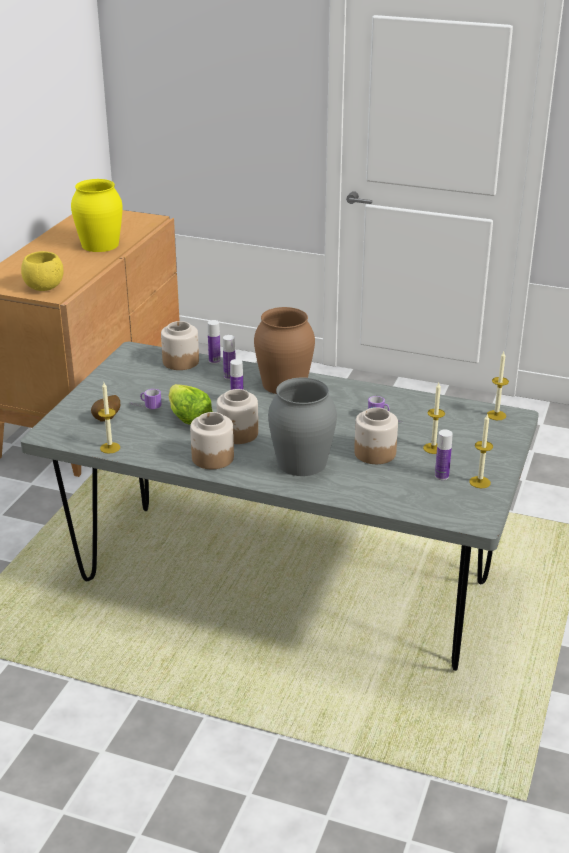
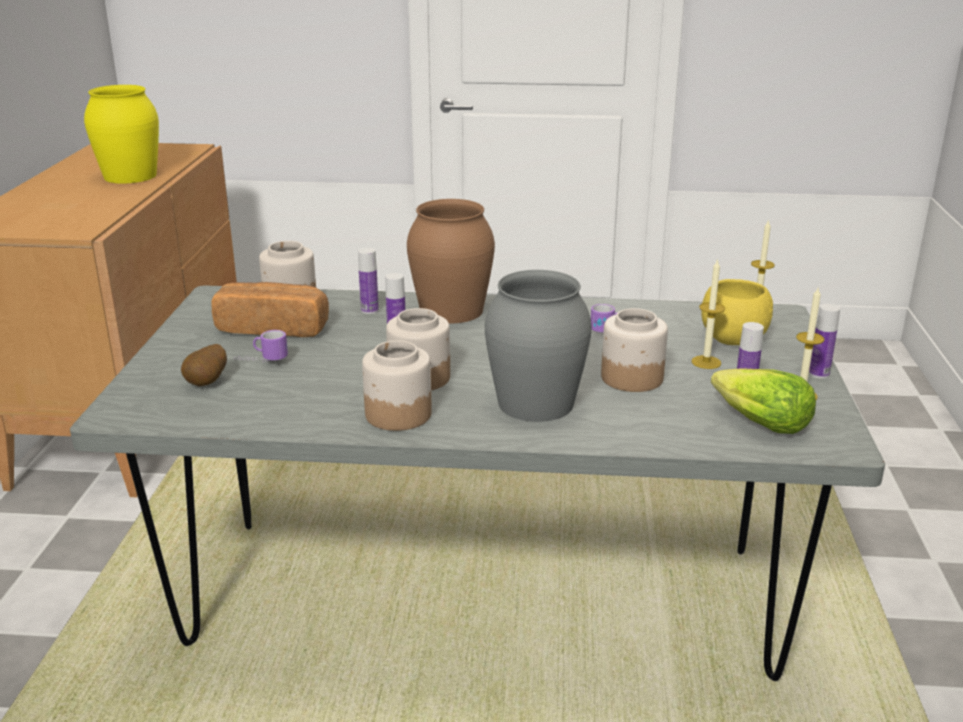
camera: 15 degrees left, 5 degrees down
(44, 287) = (62, 224): yellow bowl -> yellow bowl (732, 339)
(110, 448) = (227, 421): candle -> none
(161, 383) = (273, 328): none -> bread
(188, 418) = (334, 367): lettuce -> lettuce (760, 423)
(214, 361) = (338, 295): bottle -> bottle (819, 374)

